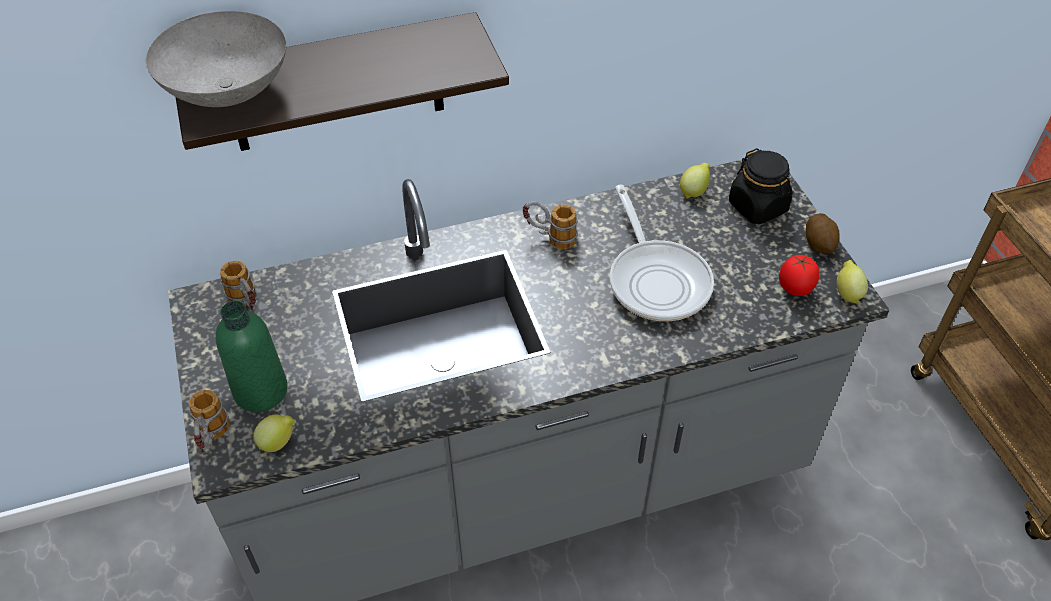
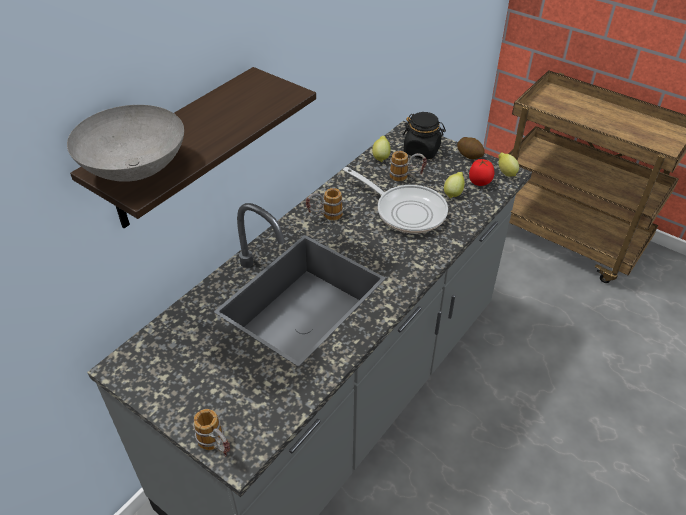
camera: 35 degrees left, 5 degrees down
(247, 305) = (160, 350): mug -> mug (406, 177)
(261, 391) = (223, 397): green bottle -> none
(278, 442) = (267, 422): lemon -> lemon (453, 193)

